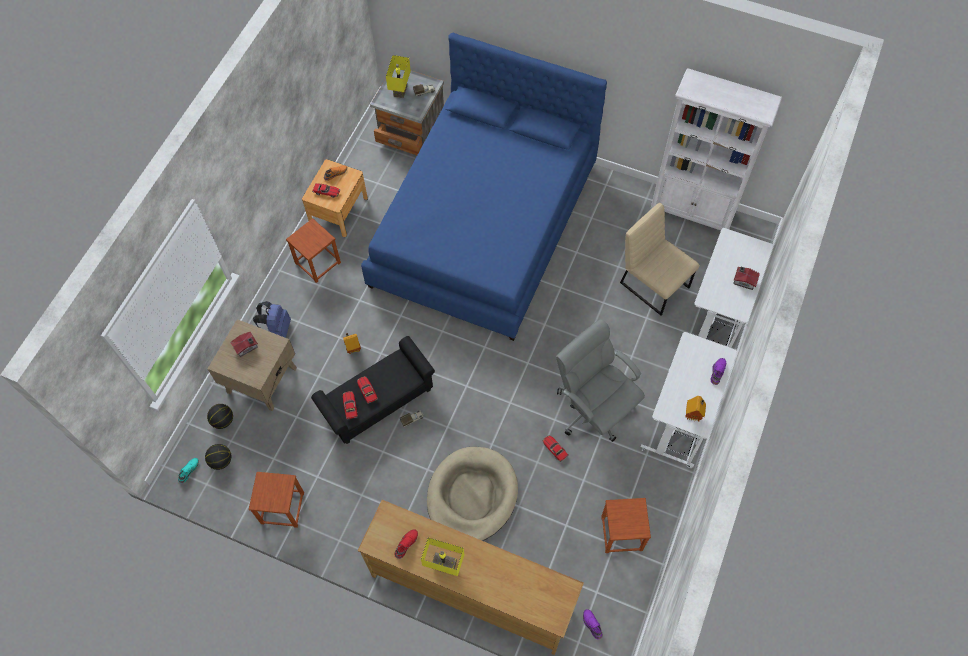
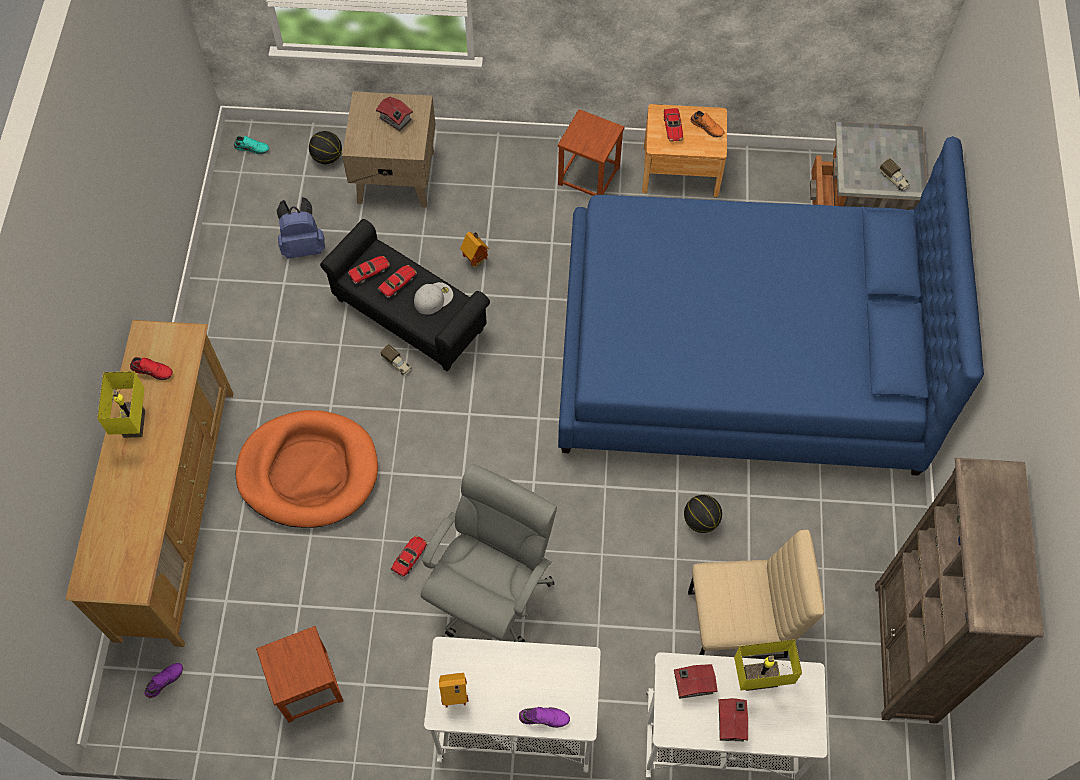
camera: 70 degrees right, 0 degrees up
(221, 461) = (274, 175): basketball -> basketball (701, 520)
(277, 330) = (472, 167): blue backpack -> blue backpack (303, 246)
(282, 508) = (231, 260): brown stool -> none
(388, 372) = (433, 298): none -> white cap
(399, 91) = (879, 149): yellow table lamp -> yellow table lamp (759, 677)
(472, 496) = (308, 471): beige dog bed -> orange dog bed
(653, 283) = (740, 624): beige chair -> beige chair turned 60 degrees clockwise
(692, 212) = (905, 653): white bookcase -> brown bookcase
(717, 292) = (692, 684): none -> toy house

